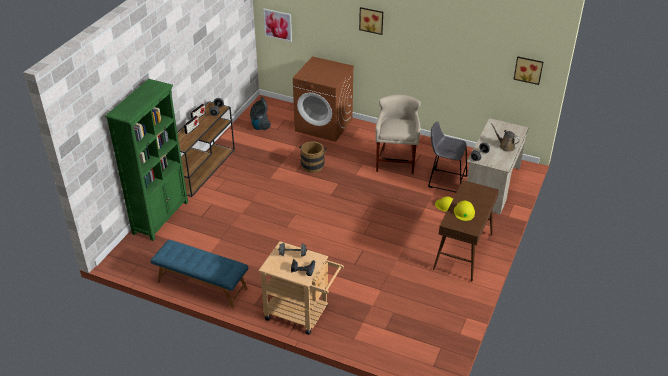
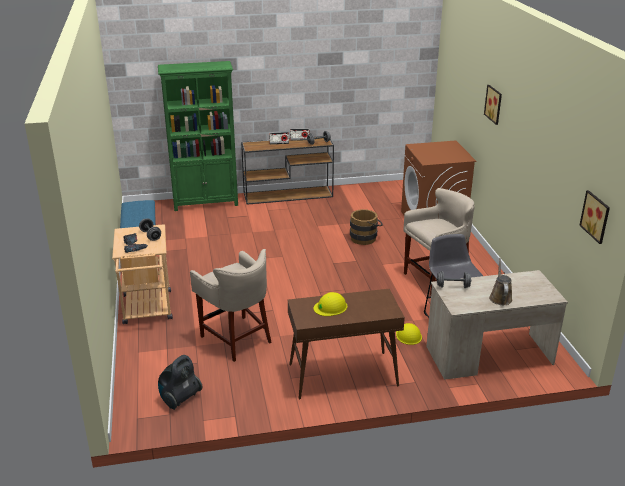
camera: 55 degrees right, 10 degrees down
(260, 126) = (383, 194): vacuum cleaner -> vacuum cleaner (179, 399)
(278, 24) = (445, 96): picture -> none
(381, 281) = (237, 338): none -> beige stool

